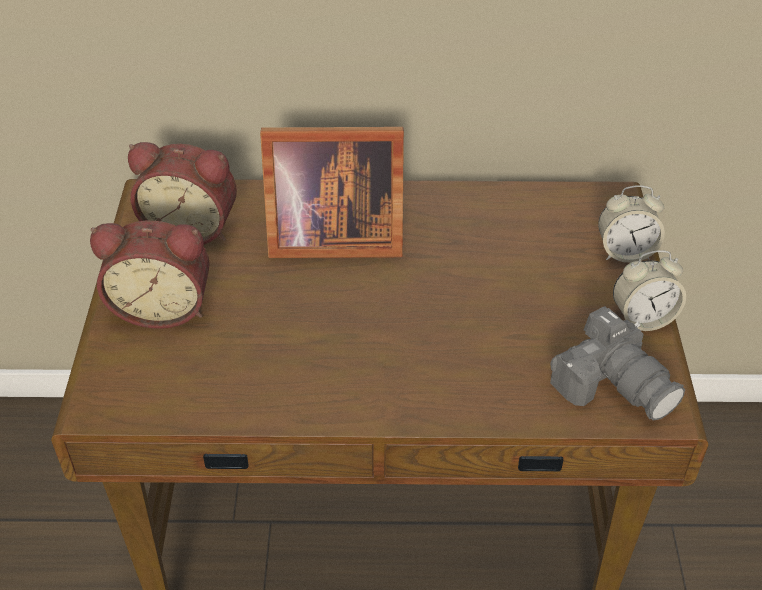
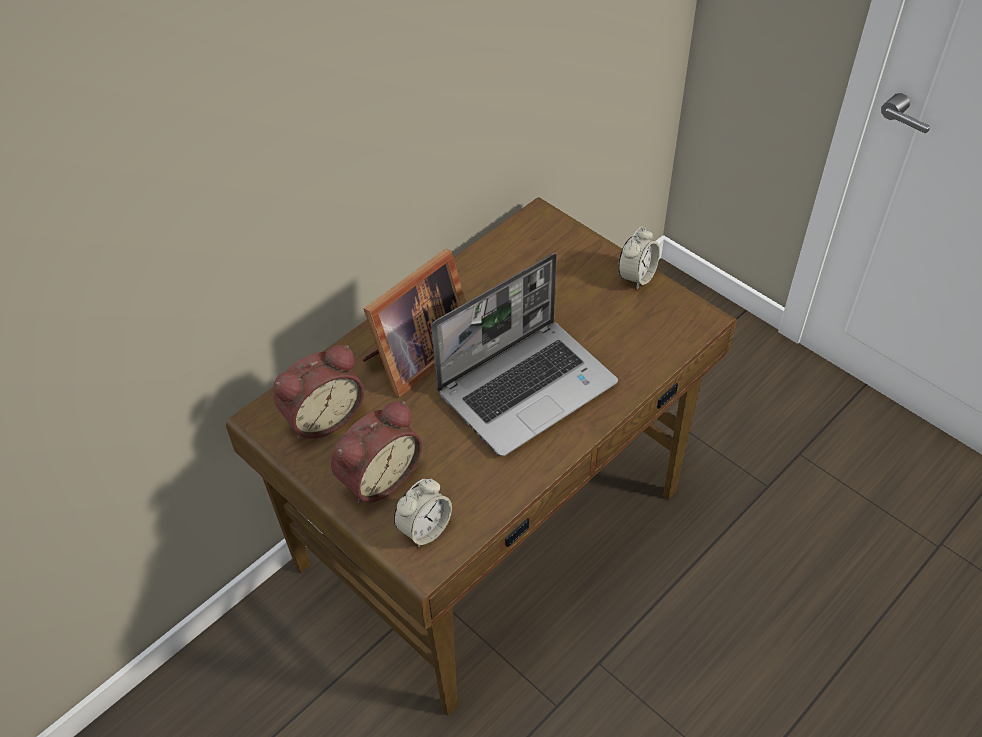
camera: 45 degrees left, 5 degrees up
(390, 335) = (527, 386): none -> laptop
(613, 384) = (666, 323): camera -> none
(625, 252) = (584, 244): alarm clock -> alarm clock (424, 529)

